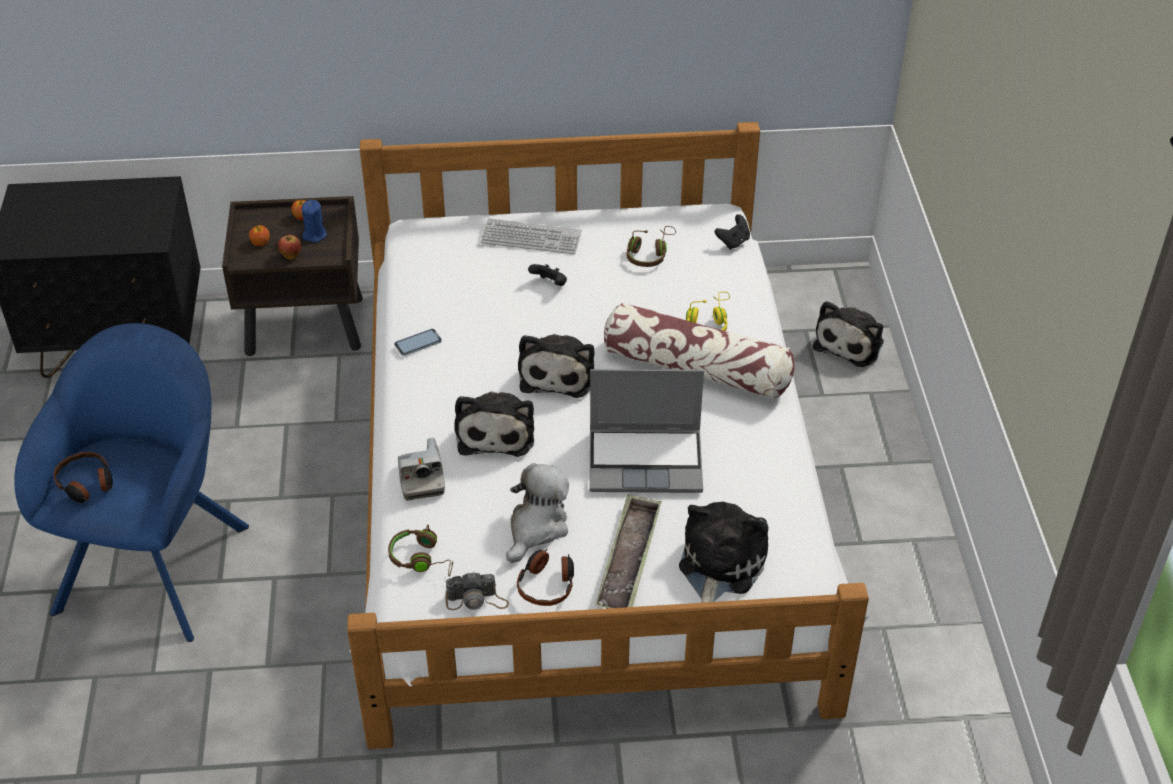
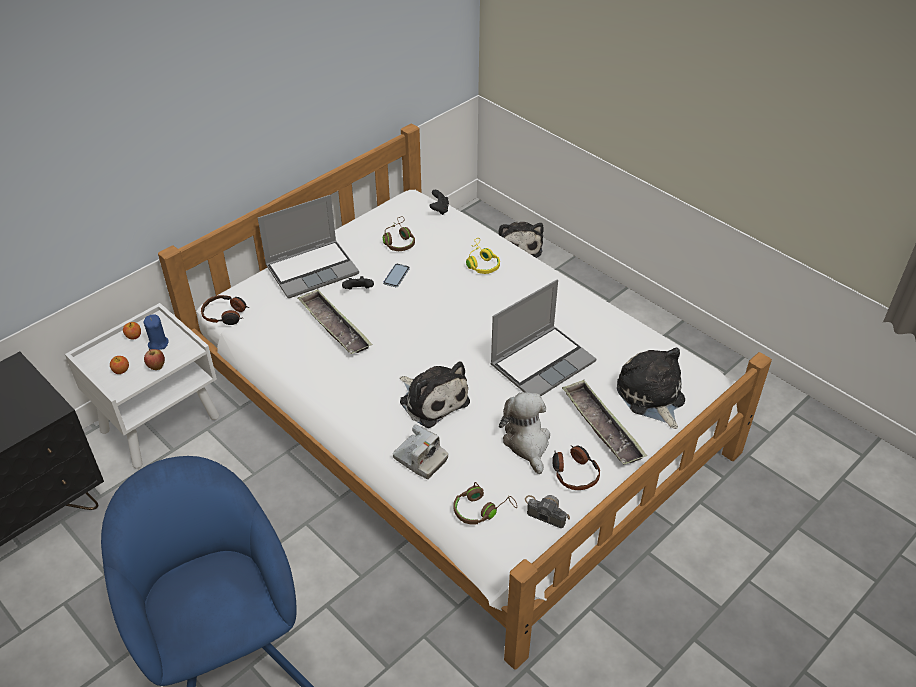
camera: 40 degrees left, 0 degrees up
(86, 484) = (183, 622): headphones -> headphones (225, 315)
(306, 326) = (161, 423): brown nightstand -> white nightstand
(418, 343) = (314, 375): phone -> phone (396, 276)
(476, 600) = (545, 511): camera -> camera turned 105 degrees counterclockwise
(487, 307) = (334, 326): none -> tray
(531, 238) = (312, 269): keyboard -> laptop
(558, 373) = (428, 341): plush toy -> none
(697, 368) = (506, 292): pillow -> none

